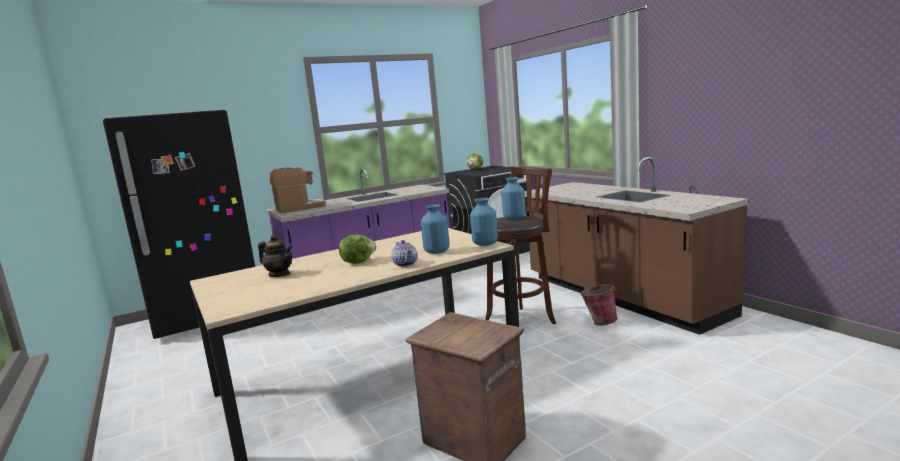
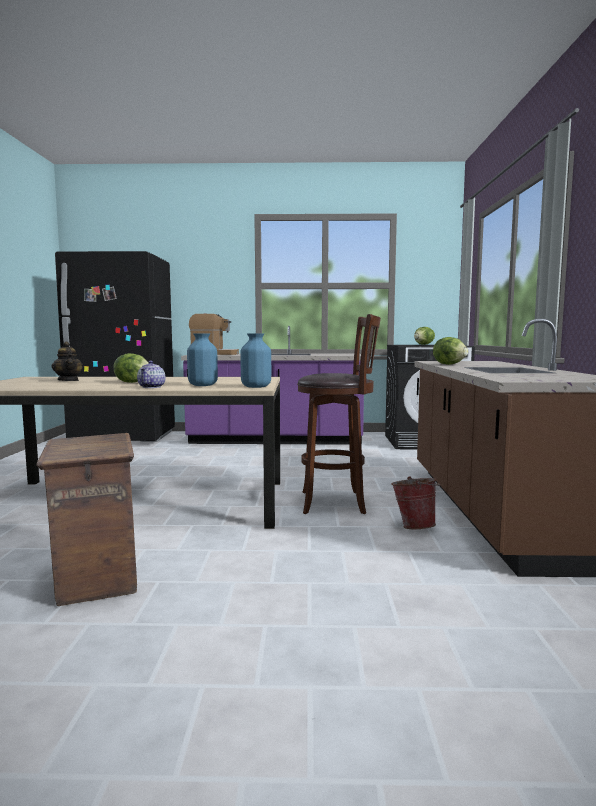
camera: 30 degrees right, 5 degrees down
(514, 218) = (335, 374): blue vase -> none
(570, 194) = (450, 364): none -> lettuce

